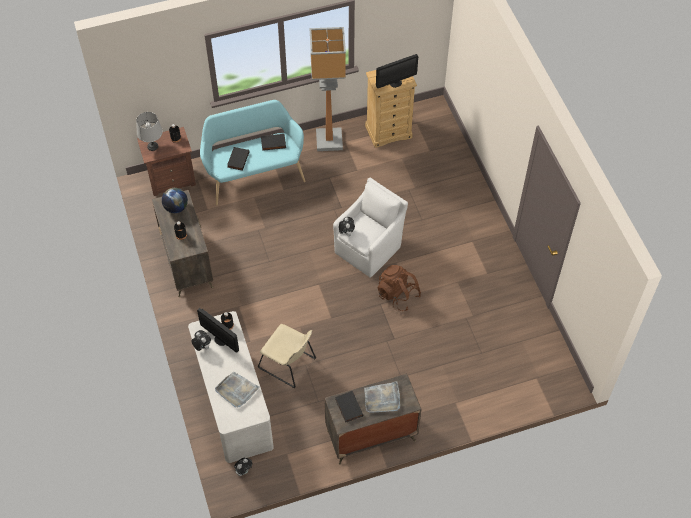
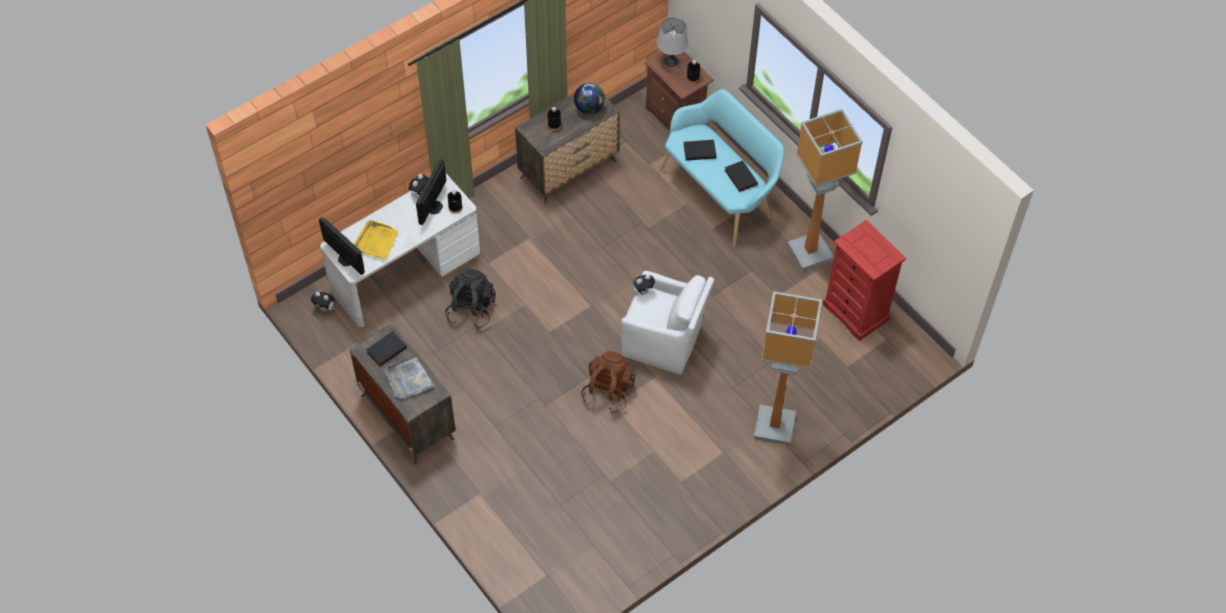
camera: 70 degrees right, 0 degrees up
(236, 390) = (376, 242): grey tray -> yellow tray
(289, 364) = (471, 309): beige chair -> black backpack
(388, 131) = (856, 312): beige dresser -> red dresser
(395, 83) = (864, 256): monitor -> monitor (346, 259)
(462, 206) = (775, 427): none -> floor lamp

